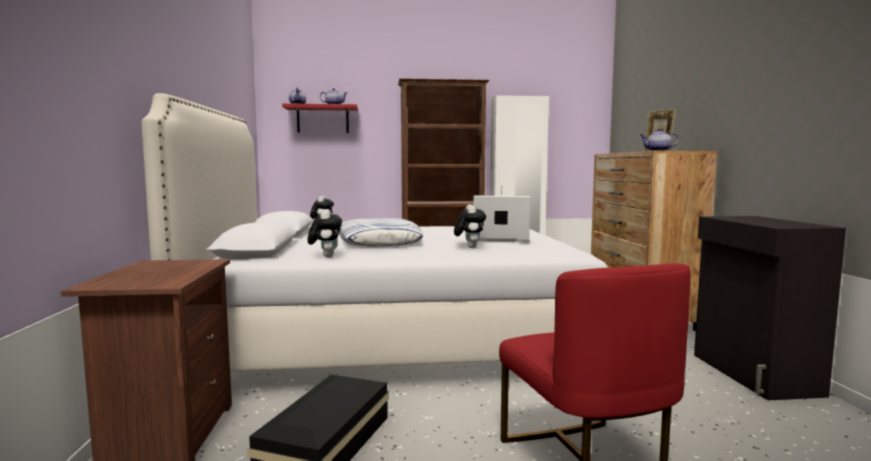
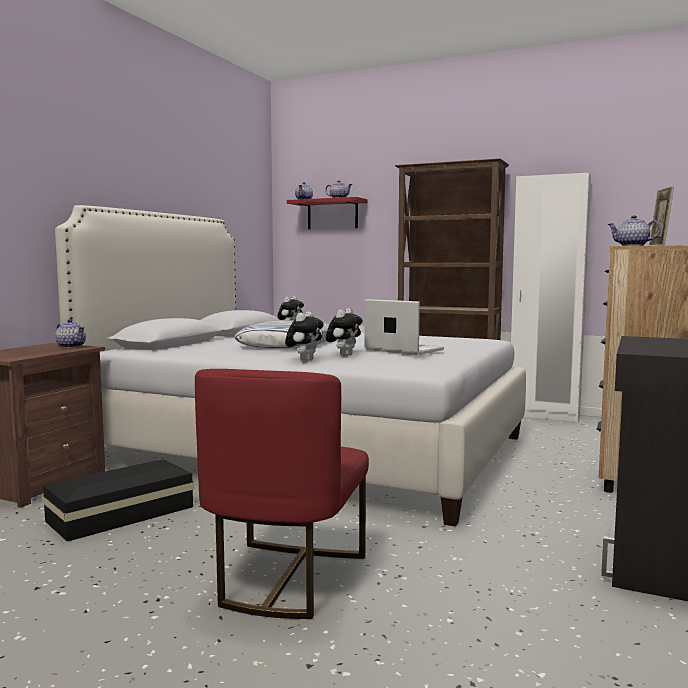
camera: 30 degrees right, 0 degrees up
(189, 262) = (71, 346): none -> teapot
(326, 256) = (198, 352): plush toy -> plush toy (304, 360)

